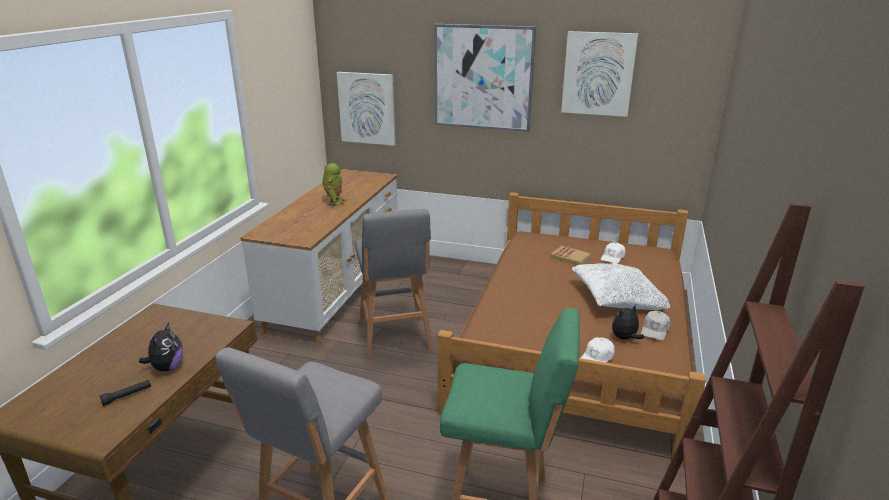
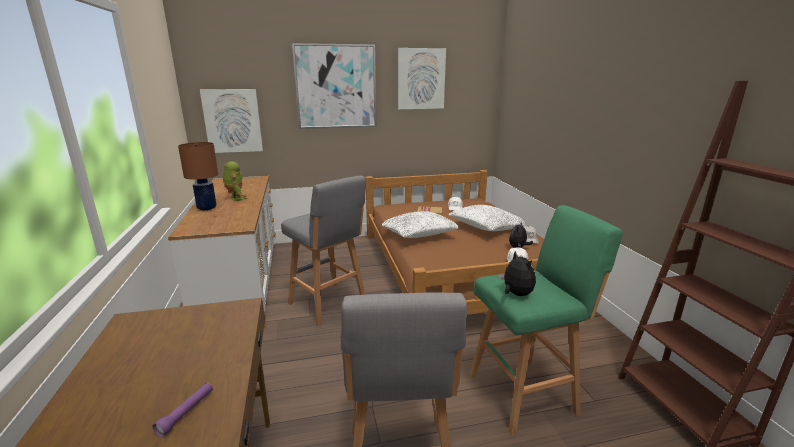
camera: 30 degrees left, 5 degrees down
(127, 396) = (186, 413): black flashlight -> purple flashlight
(167, 367) = (208, 366): plush toy -> plush toy (516, 294)
(298, 210) = (206, 208): none -> brown table lamp
(520, 286) = (418, 235): none -> white pillow

